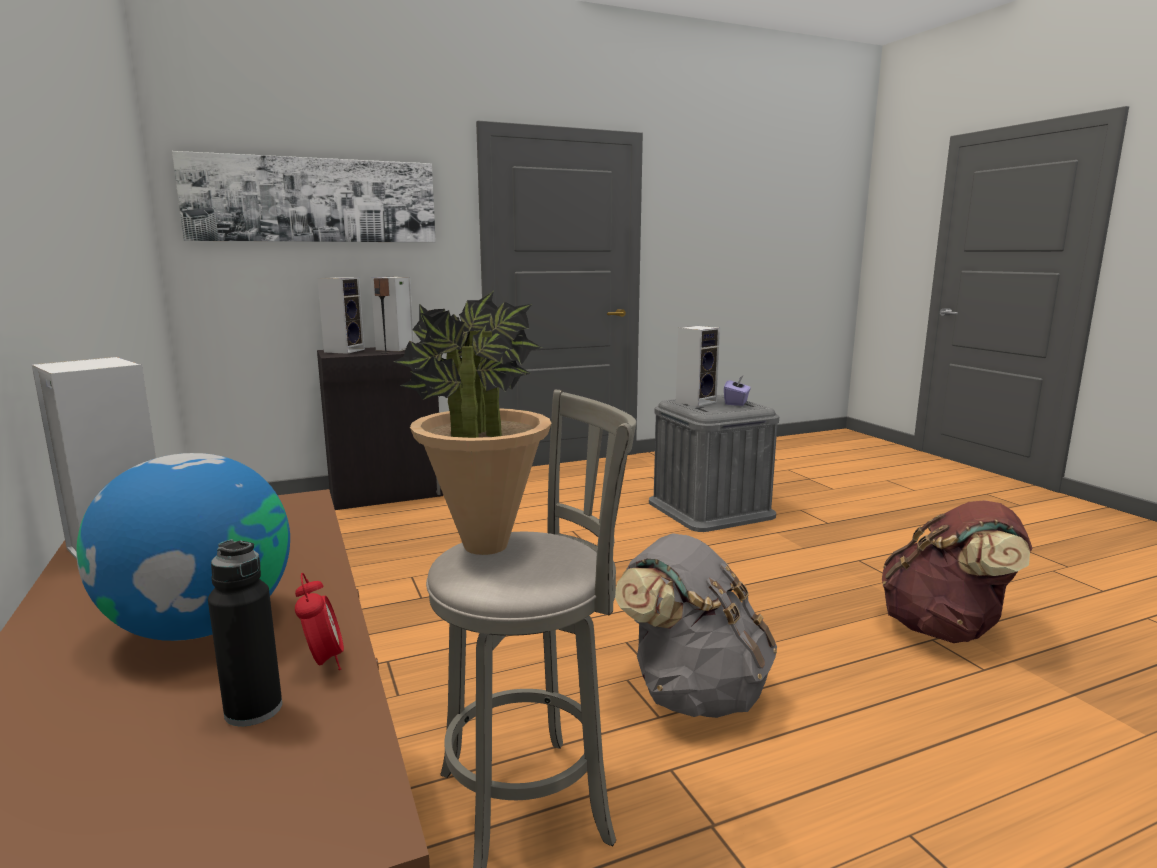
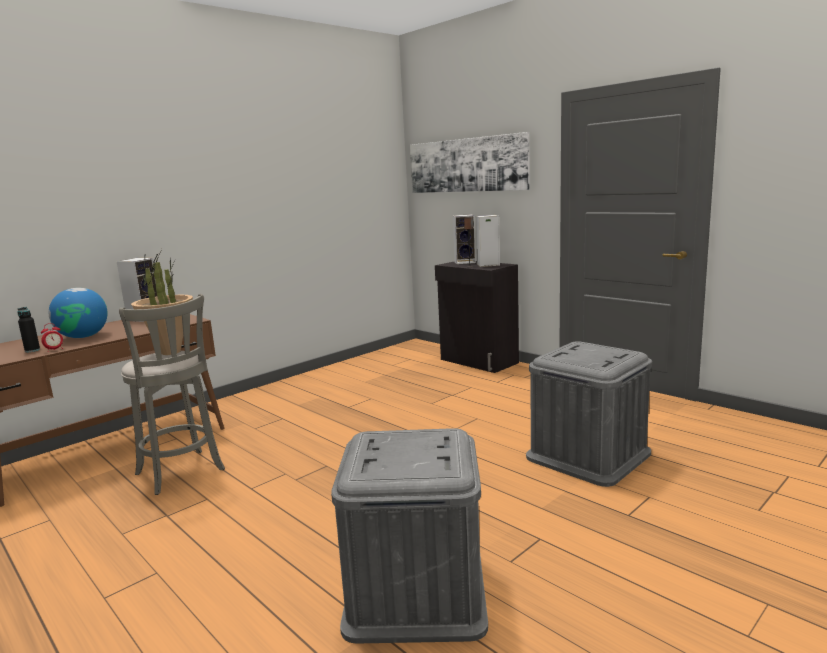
camera: 70 degrees right, 0 degrees up
(693, 693) = (277, 494): grey backpack -> none
(696, 402) = (584, 349): speaker -> none
(736, 403) = (605, 359): purple tissue box -> none
(945, 629) = (415, 590): brown backpack -> grey storage box

